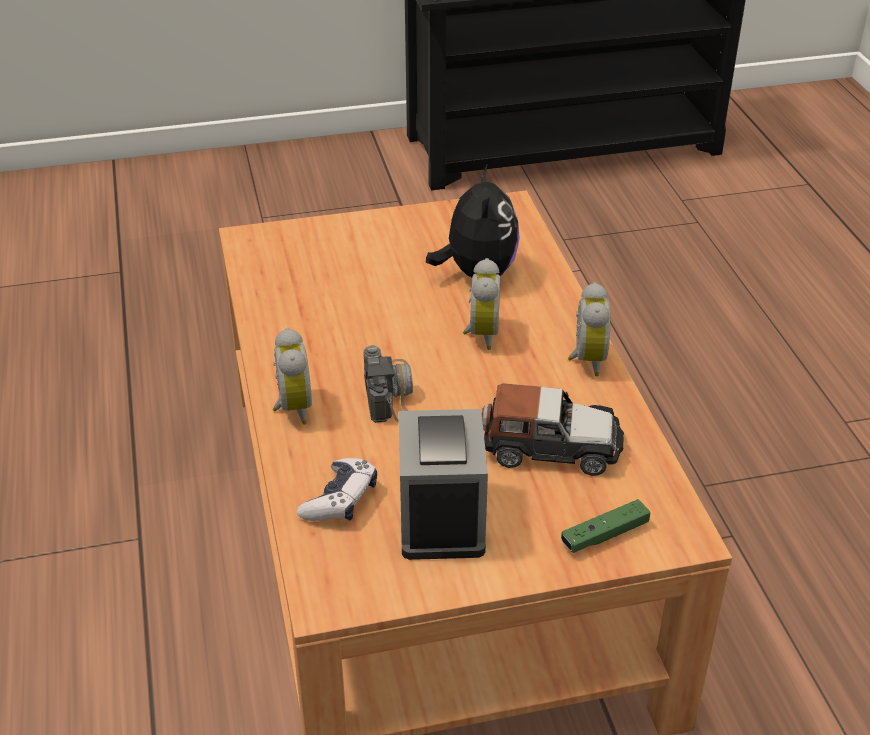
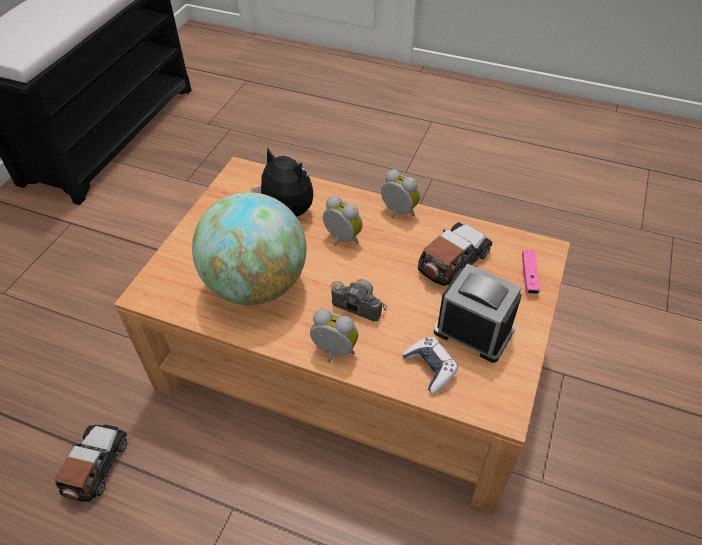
camera: 55 degrees left, 10 degrees up
(114, 404) = (95, 466): none -> toy car
(338, 305) = (257, 285): none -> globe
(604, 535) = (529, 276): green game controller -> pink game controller

